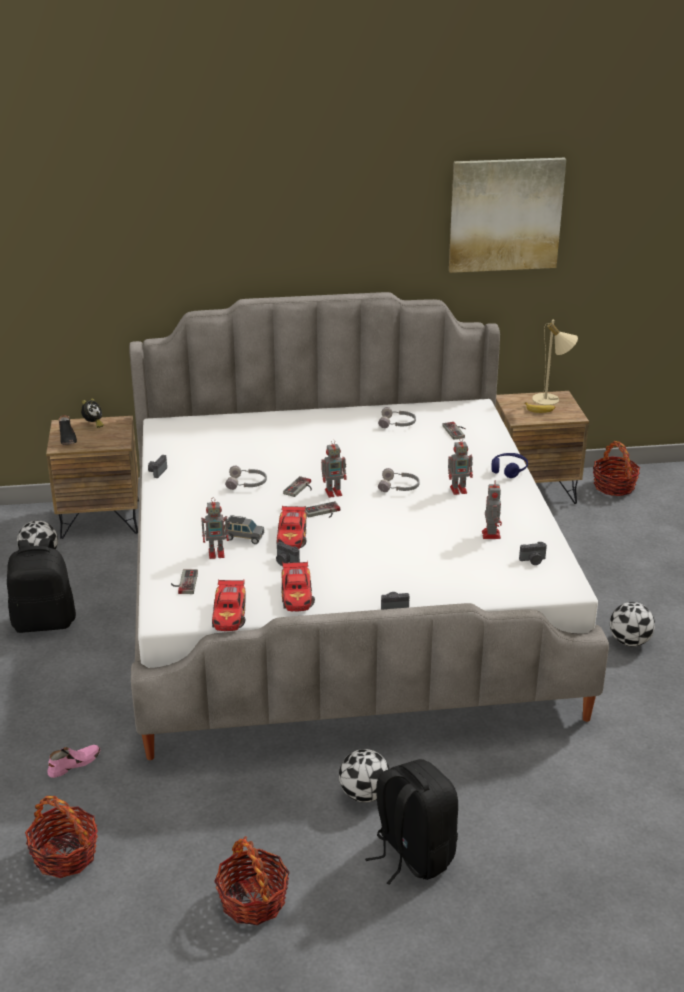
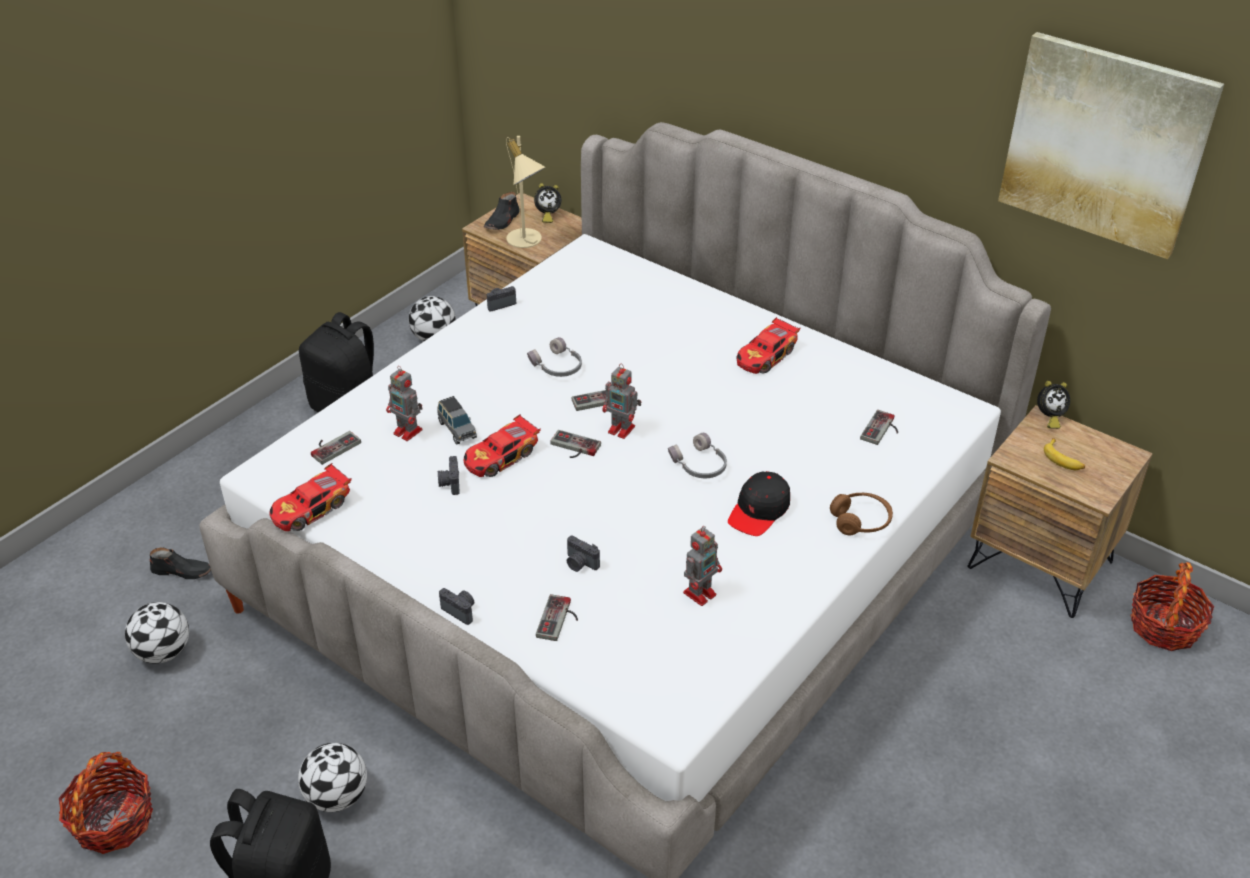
camera: 45 degrees right, 10 degrees up
(65, 855) = (64, 654): basket -> none
(74, 764) = (182, 571): pink shoe -> black shoe
(297, 595) = (400, 530): toy car -> toy car (766, 356)
(397, 423) = (828, 380): grey headphones -> none
(448, 581) = (560, 620): none -> game controller
(459, 490) = (759, 511): toy robot -> black cap
(508, 397) = (1048, 418): none -> alarm clock
(509, 470) = (860, 521): blue headphones -> brown headphones
(533, 560) = (691, 661): camera -> camera (580, 564)
(551, 400) = (1102, 454): beige table lamp -> beige table lamp (527, 242)
(629, 641) = (861, 849): football -> football (164, 652)

